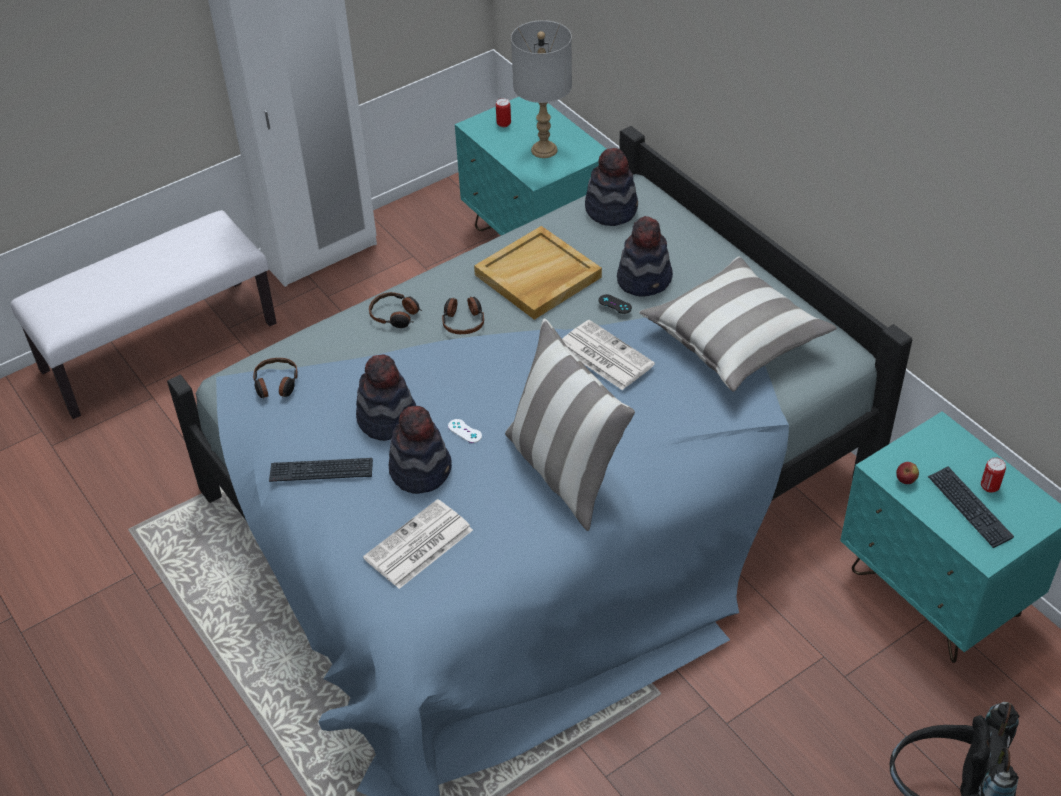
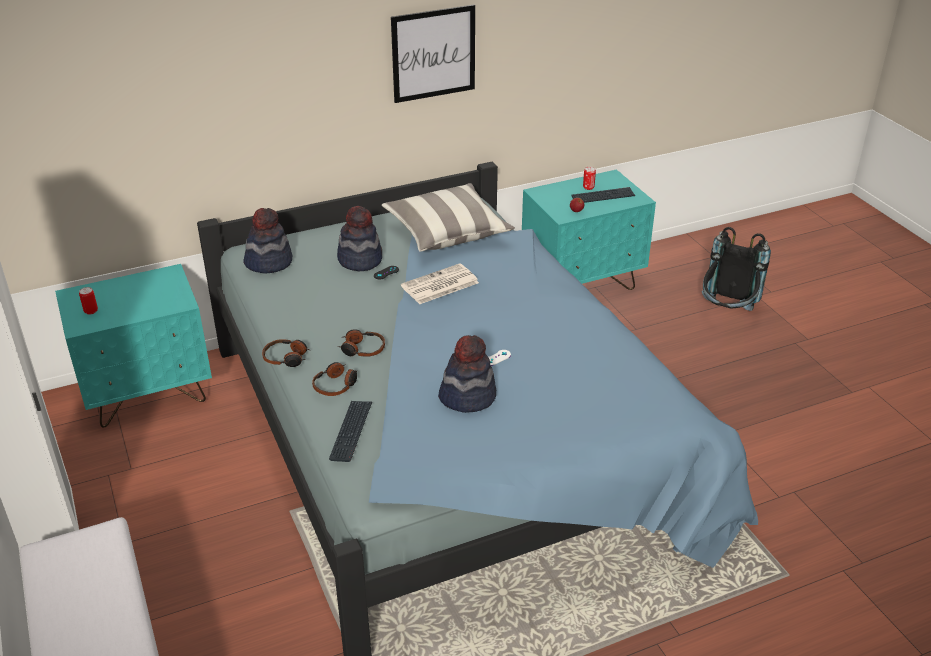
camera: 80 degrees left, 10 degrees down
(276, 385) = (399, 460): headphones -> headphones (286, 358)
(321, 471) = (518, 439): keyboard -> keyboard (351, 431)
(418, 546) = (611, 394): newspaper -> none
(421, 469) = (531, 384): hat -> none
(538, 277) = (329, 306): beige tray -> none
(544, 149) = (147, 295): grey table lamp -> none
(566, 472) = (553, 317): pillow -> none
(880, 142) = (433, 53): none -> picture

